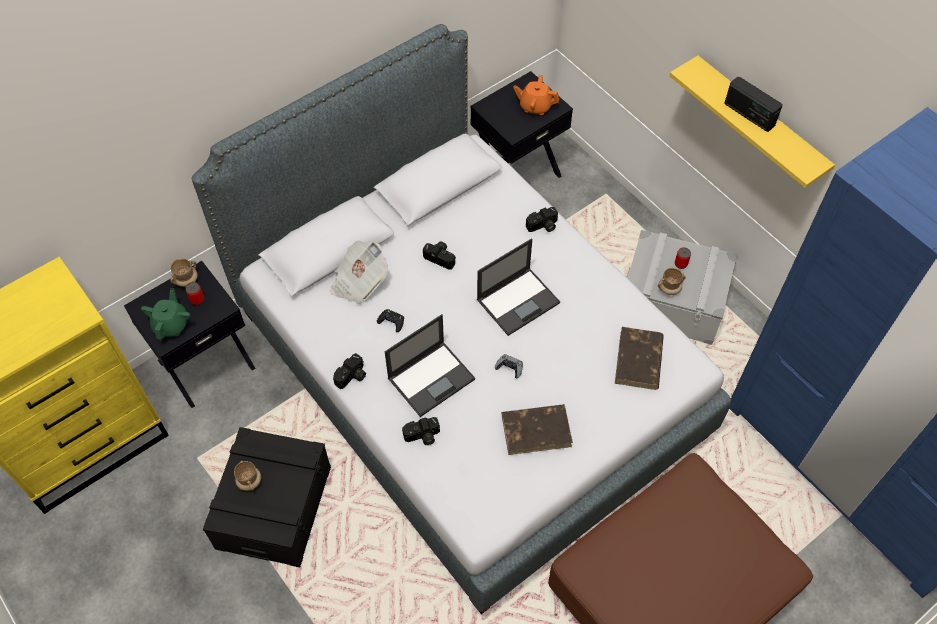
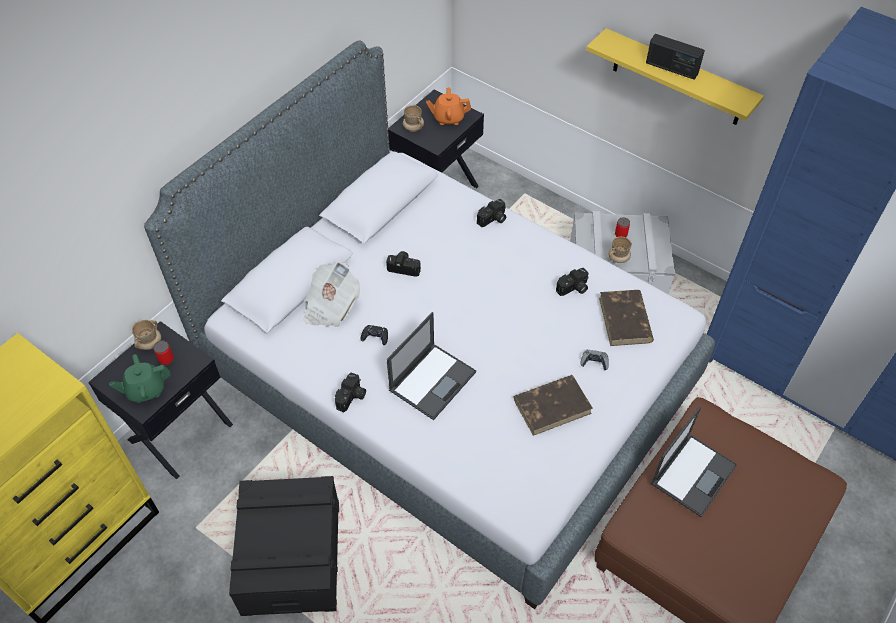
camera: 15 degrees left, 5 degrees down
(171, 325) = (146, 390): green teapot -> green teapot turned 105 degrees counterclockwise
(249, 481) = (266, 533): beige mug -> beige mug (413, 128)
(422, 436) = (441, 438): camera -> camera (573, 289)
(509, 367) = (505, 353): grey game controller -> grey game controller (594, 361)
(518, 300) = (493, 290): laptop -> laptop (693, 473)

